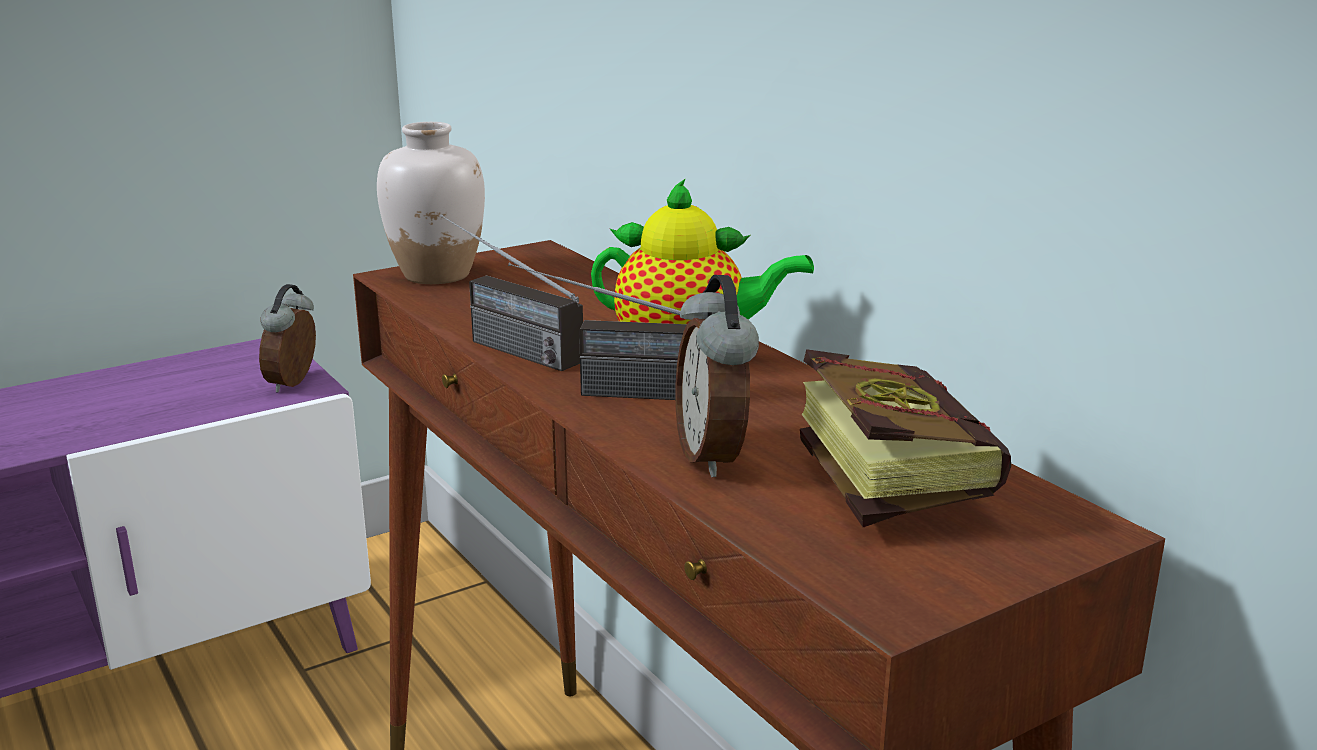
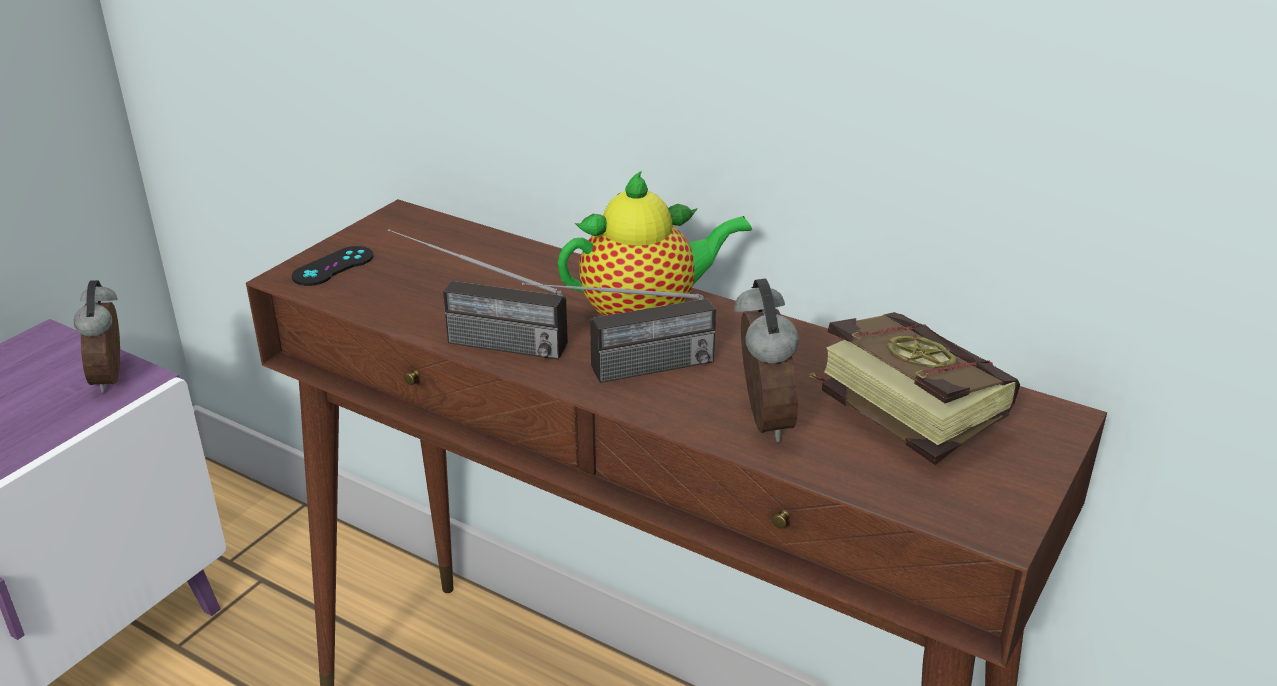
camera: 25 degrees left, 10 degrees up
(437, 274) = (333, 266): white vase -> black game controller
(714, 456) = (760, 420): alarm clock -> alarm clock turned 150 degrees counterclockwise

